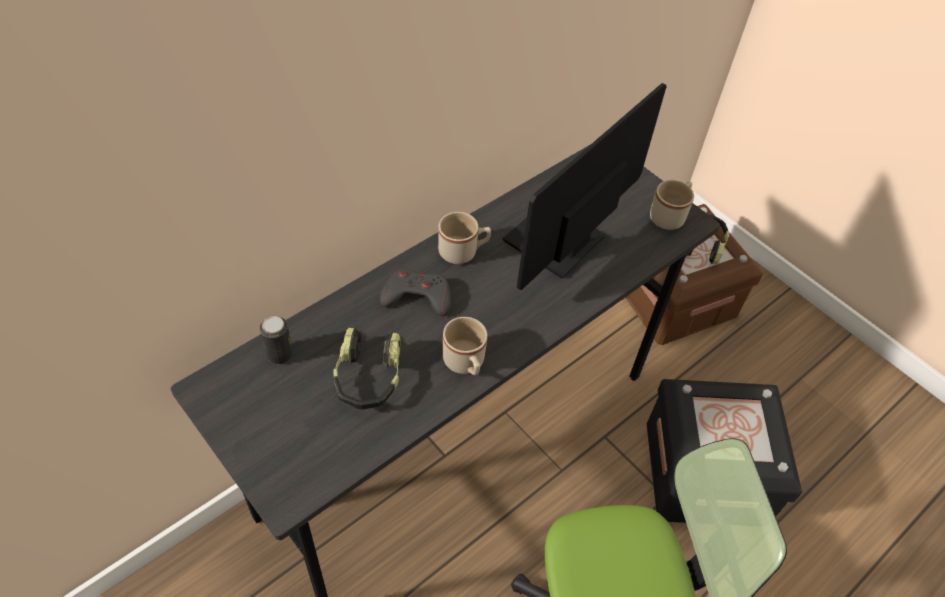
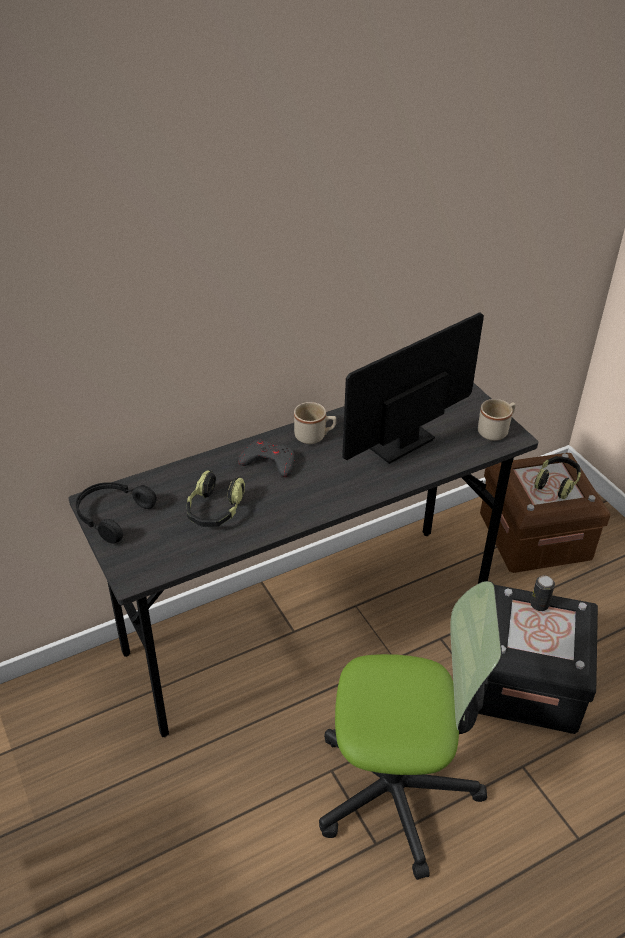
camera: 15 degrees right, 10 degrees down
(235, 407) = (111, 515): none -> black headphones
(280, 354) = (153, 486): can -> can (539, 605)
(465, 364) = (293, 511): beige mug -> none

